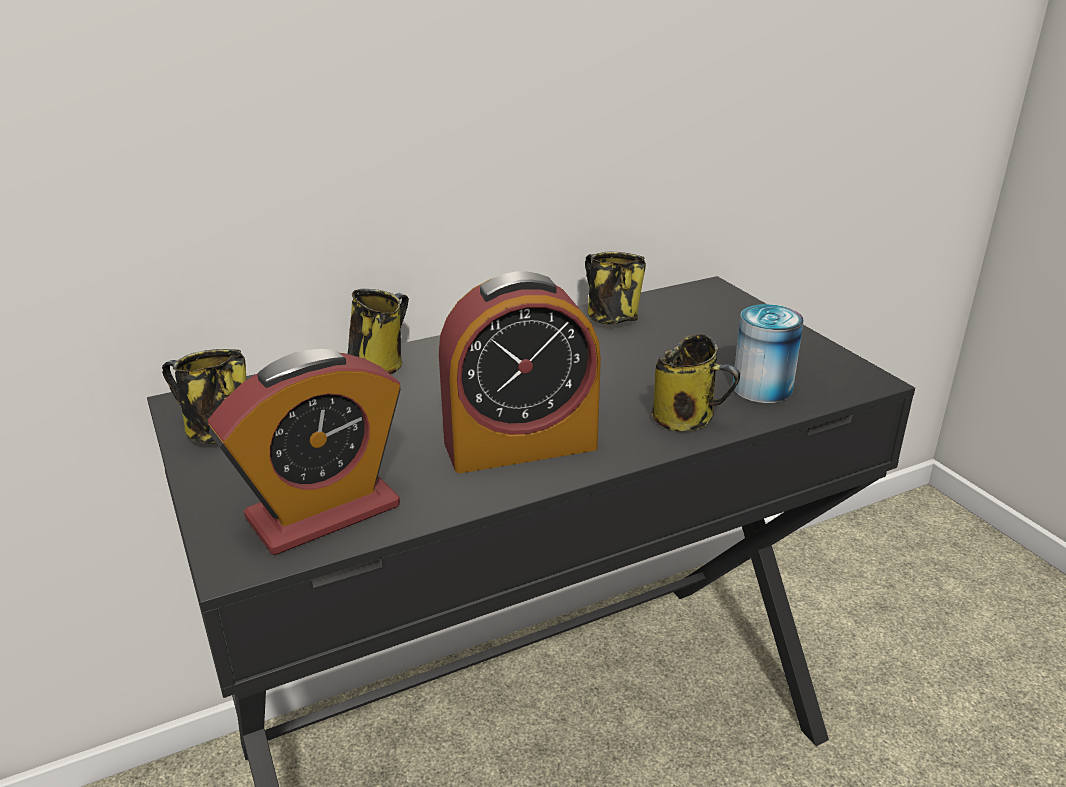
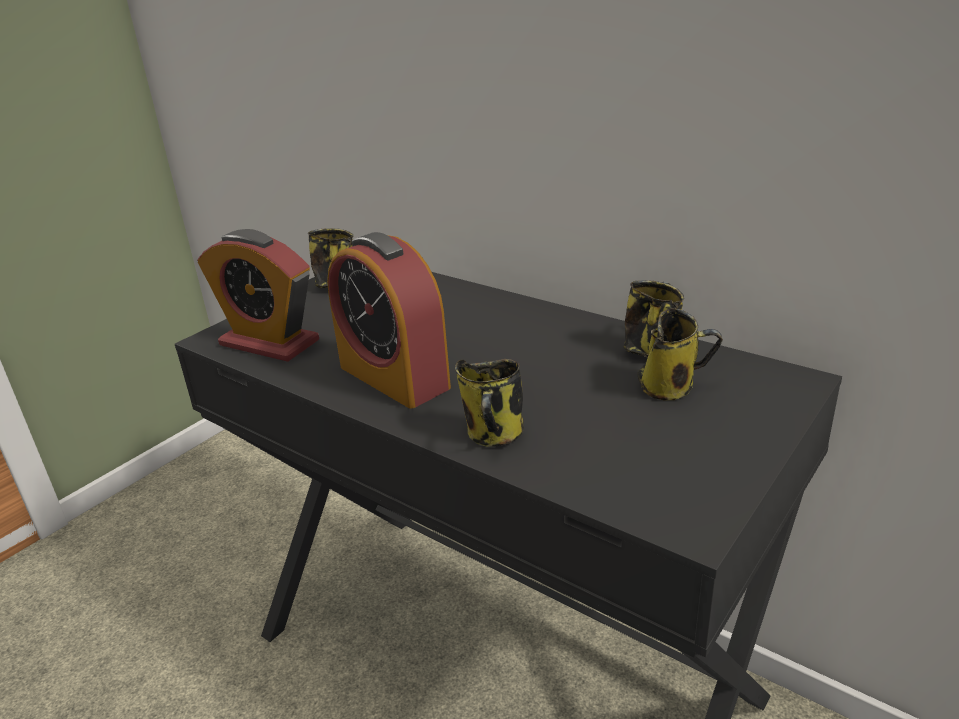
camera: 65 degrees right, 0 degrees up
(380, 364) = (465, 294): mug -> mug (670, 387)
(762, 388) = (596, 462): can -> none

